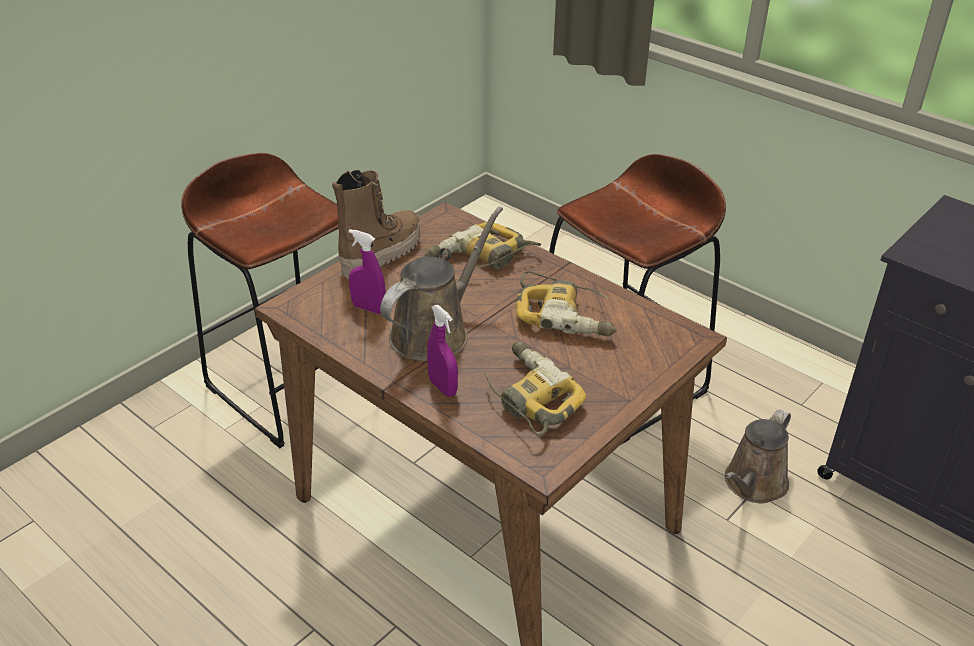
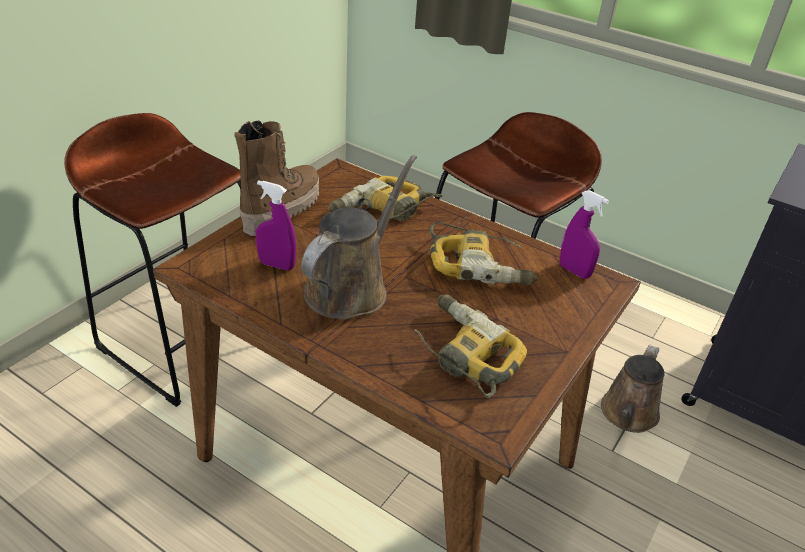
camera: 10 degrees left, 0 degrees up
(443, 387) = (370, 347): purple spray bottle -> purple spray bottle (574, 271)

